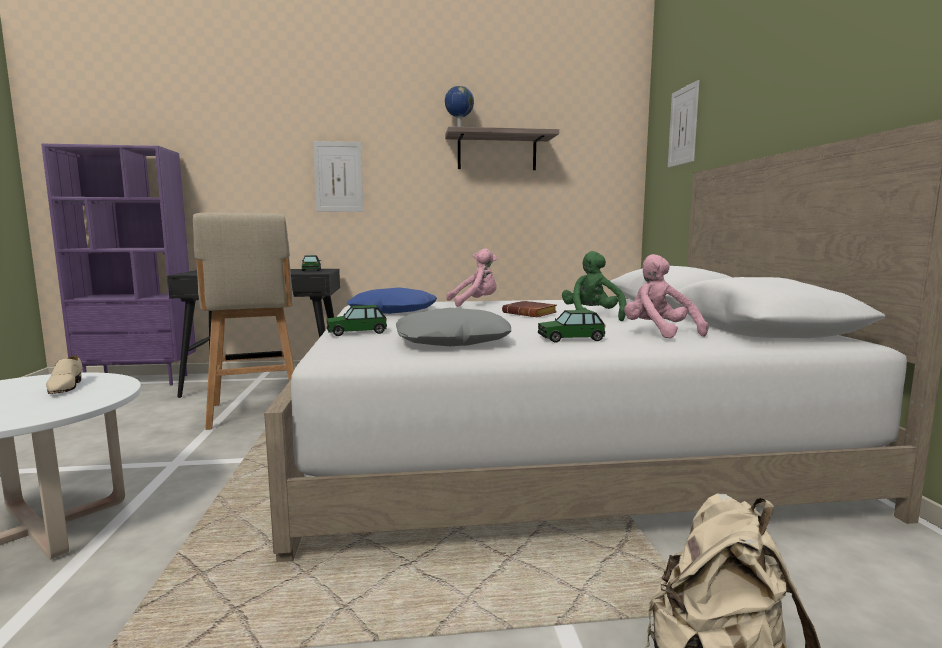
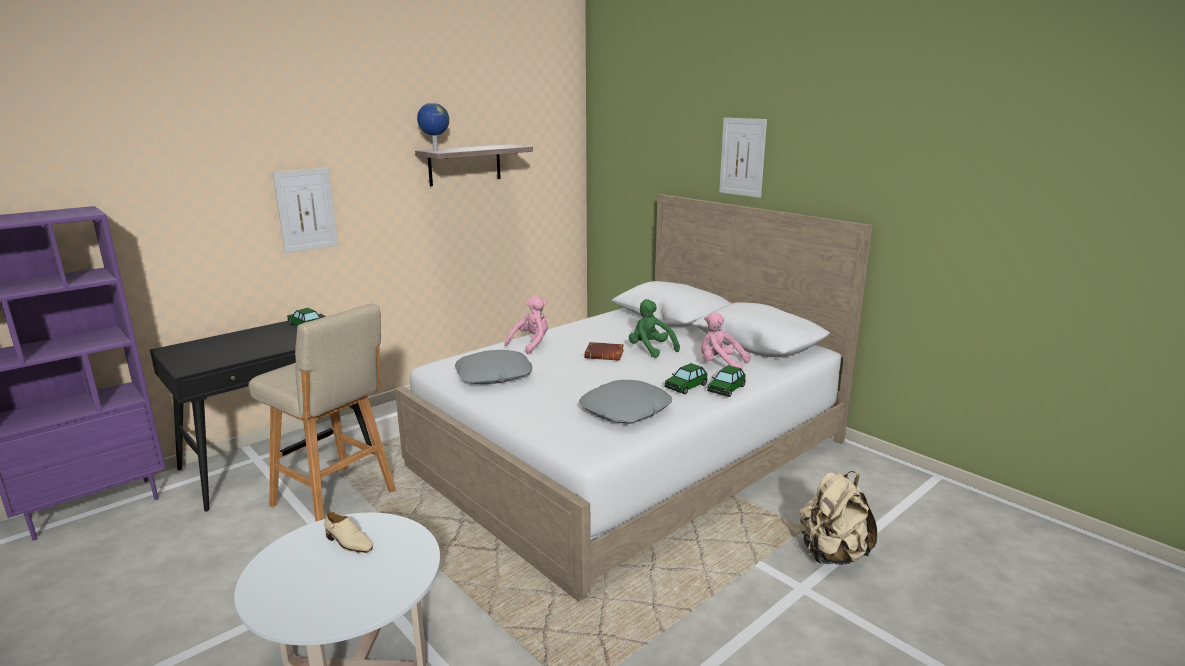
camera: 35 degrees left, 10 degrees up
(356, 332) = (539, 417): toy car -> toy car (726, 389)
(392, 311) = (494, 375): blue pillow -> grey pillow
(683, 126) = (635, 144): picture -> picture (742, 157)

